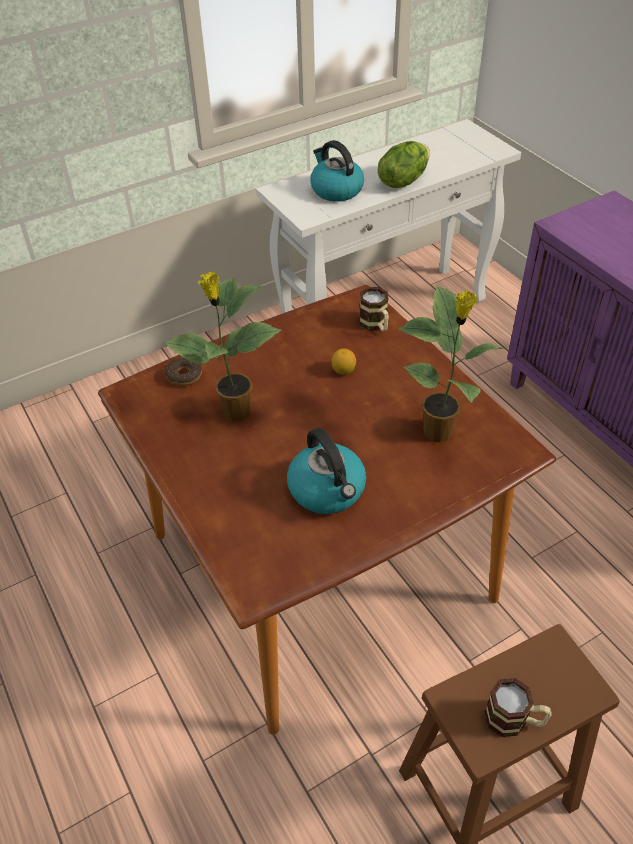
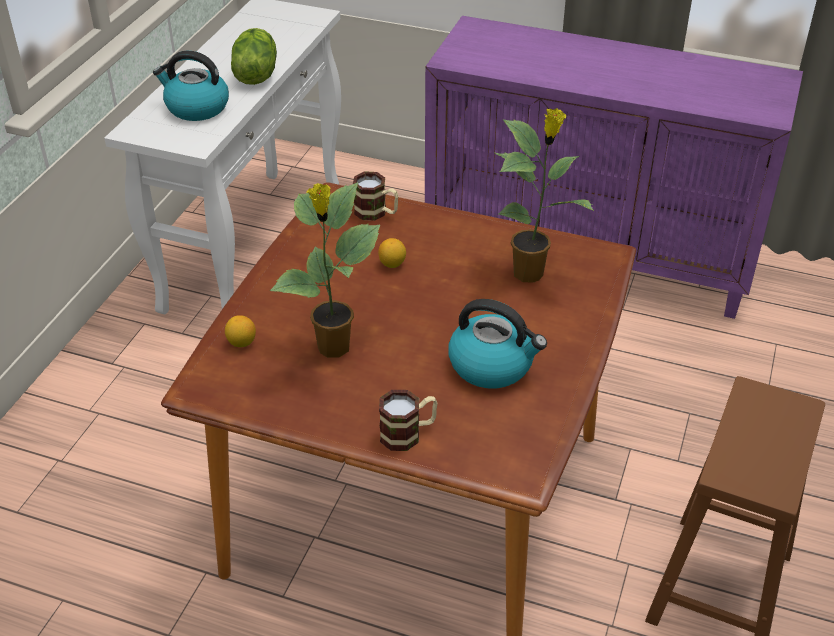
camera: 40 degrees left, 5 degrees down
(184, 376) = (242, 343): donut -> lemon
(514, 720) = (778, 459): mug -> mug (408, 433)

